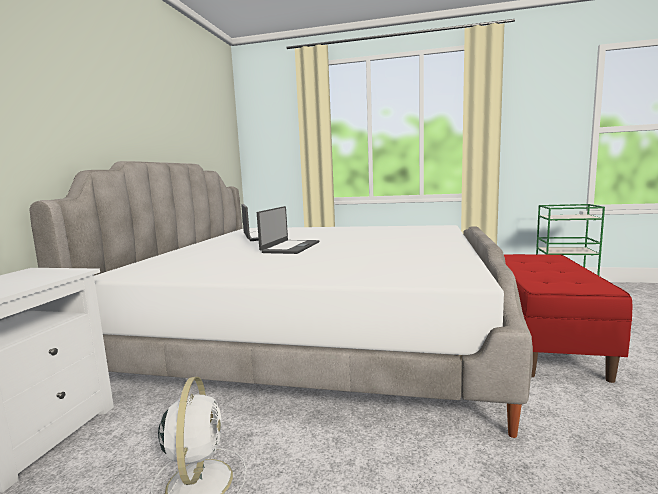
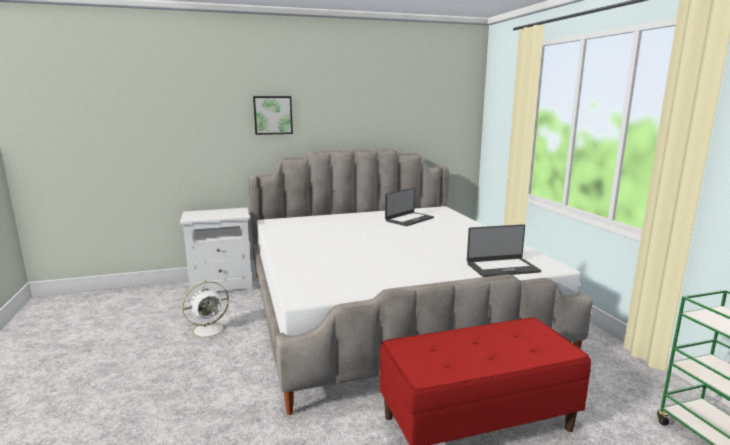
camera: 60 degrees right, 5 degrees up
(51, 93) = (273, 115): none -> picture
(290, 247) = (373, 236): laptop -> laptop (502, 267)

